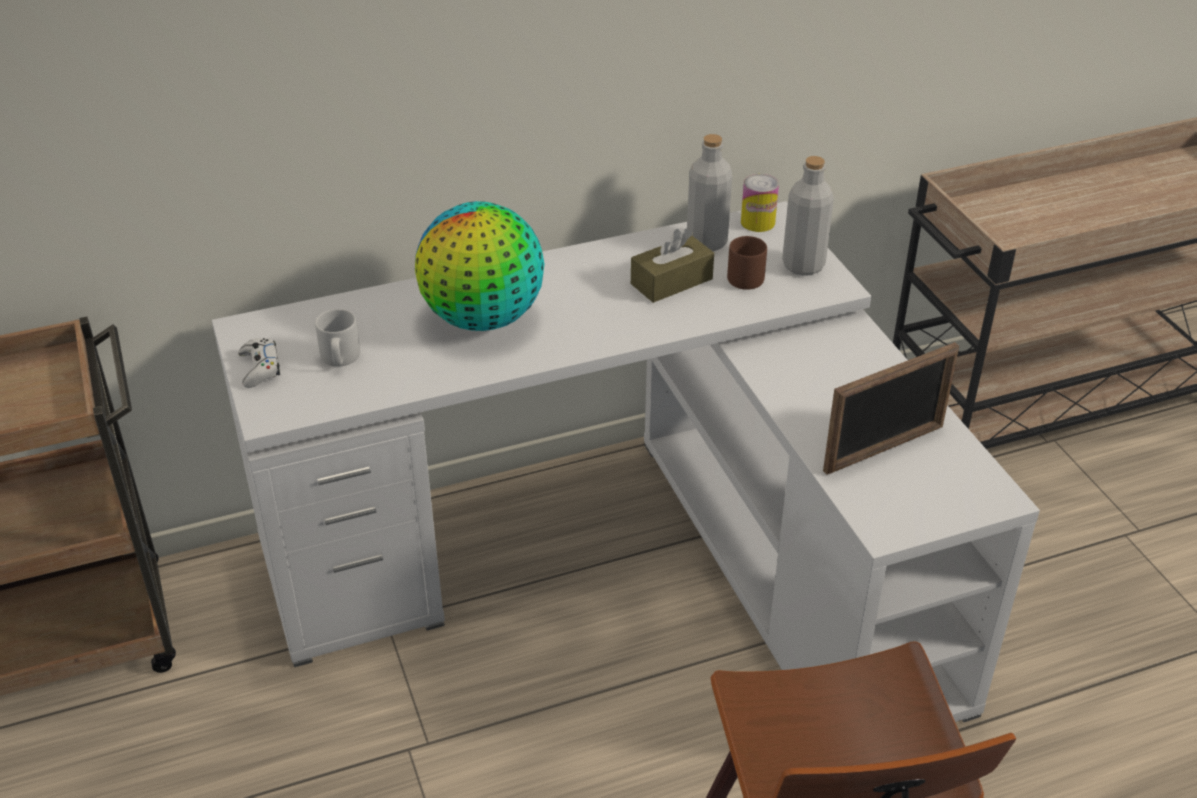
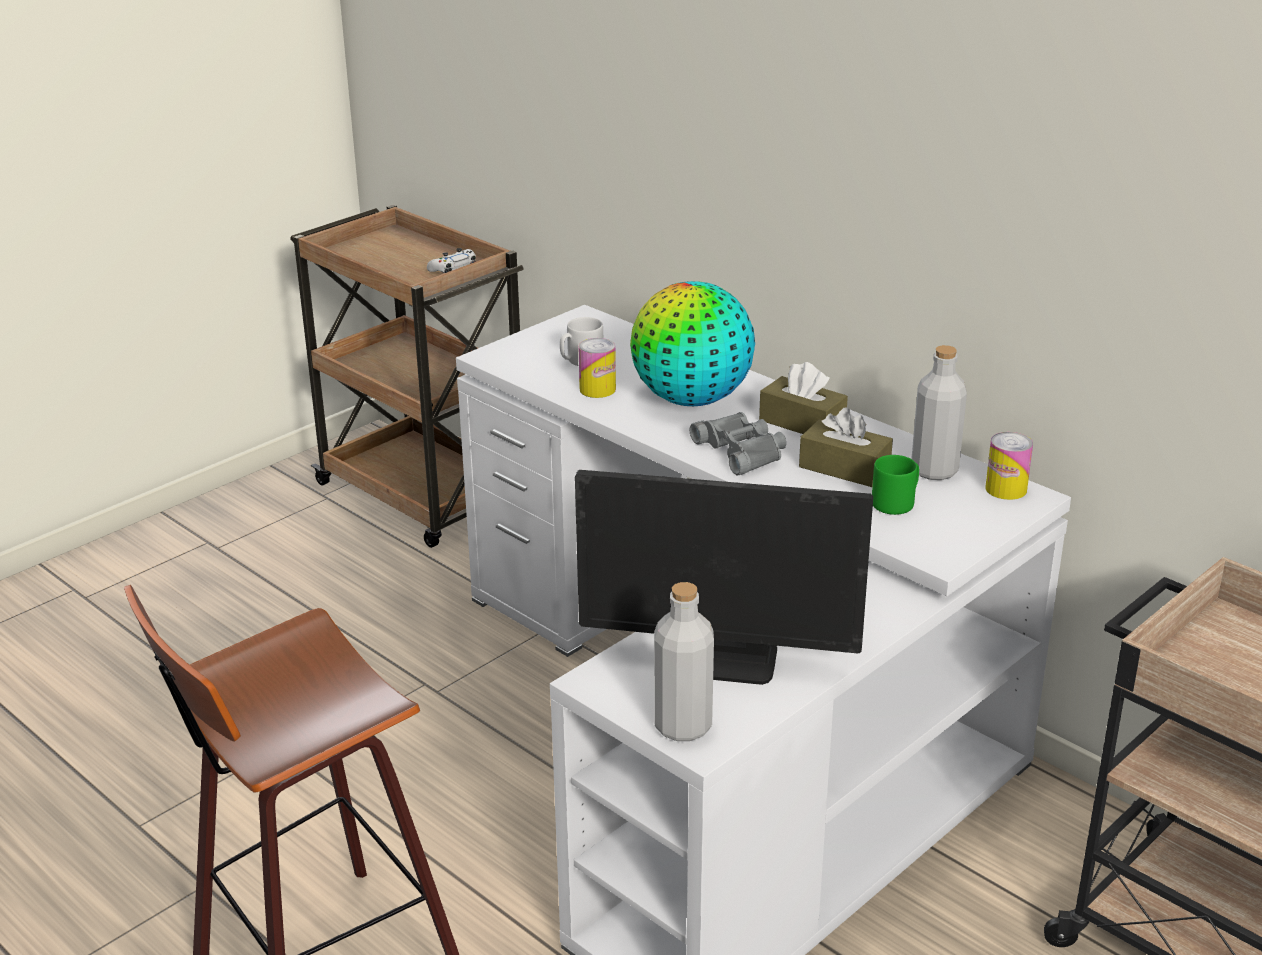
camera: 65 degrees right, 10 degrees down
(260, 368) = (541, 337): white game controller -> white game controller (453, 268)
(412, 366) = (597, 389): none -> can
(578, 275) = (802, 423): none -> brown tissue box
(601, 322) = (742, 450): none -> grey binoculars
(744, 276) = (896, 502): brown mug -> green mug
(803, 265) = (956, 530): grey bottle -> grey bottle (683, 726)
(884, 449) = (719, 658): picture frame -> monitor

